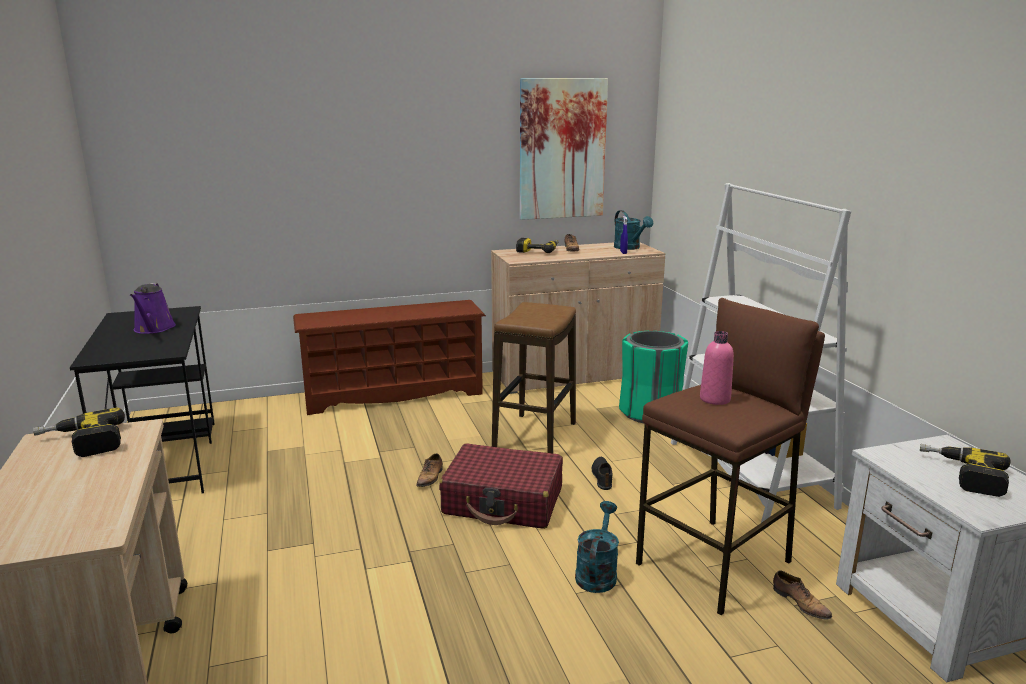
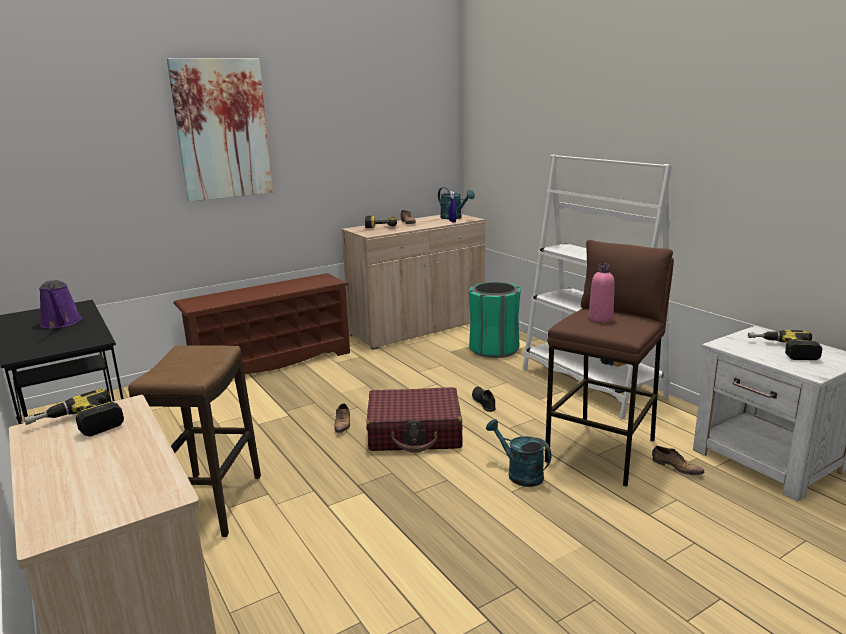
camera: 15 degrees left, 0 degrees up
(535, 436) = (412, 379): stool -> stool (209, 504)
(562, 149) = (392, 138): picture -> picture (222, 130)
(597, 573) = (519, 474): turquoise watering can -> turquoise watering can turned 45 degrees counterclockwise

